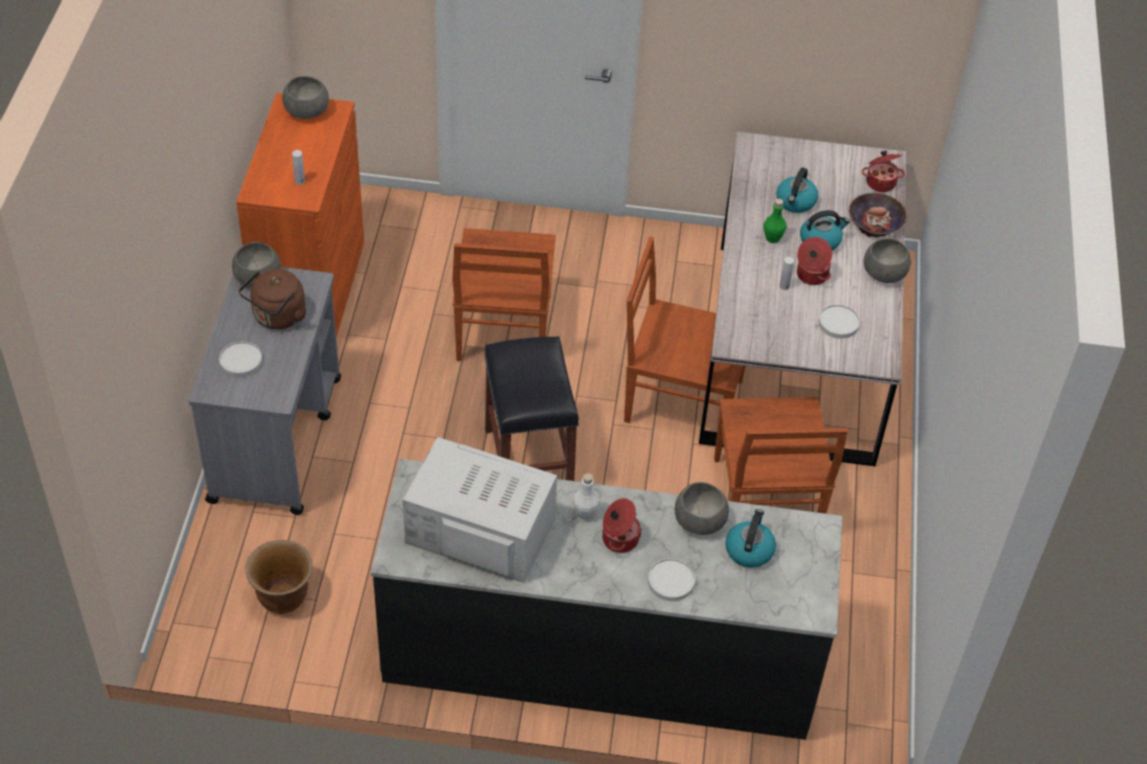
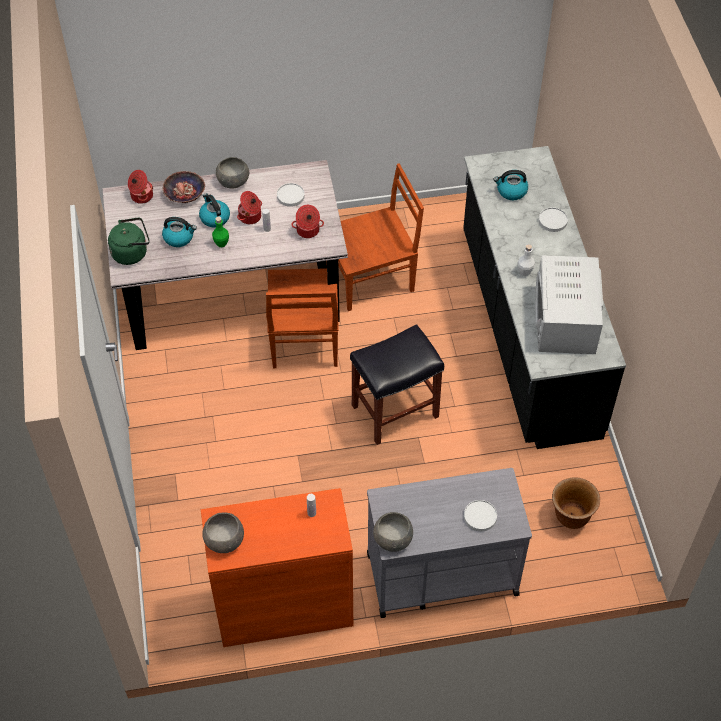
camera: 105 degrees left, 5 degrees up
(277, 317) = (427, 509): brown kettle -> none
(503, 330) = (277, 461): brown chair -> none
(619, 538) = (535, 251): cooking pot -> cooking pot (308, 231)
(699, 520) = (502, 217): grey bowl -> none
(784, 157) = (132, 252): none -> green kettle

